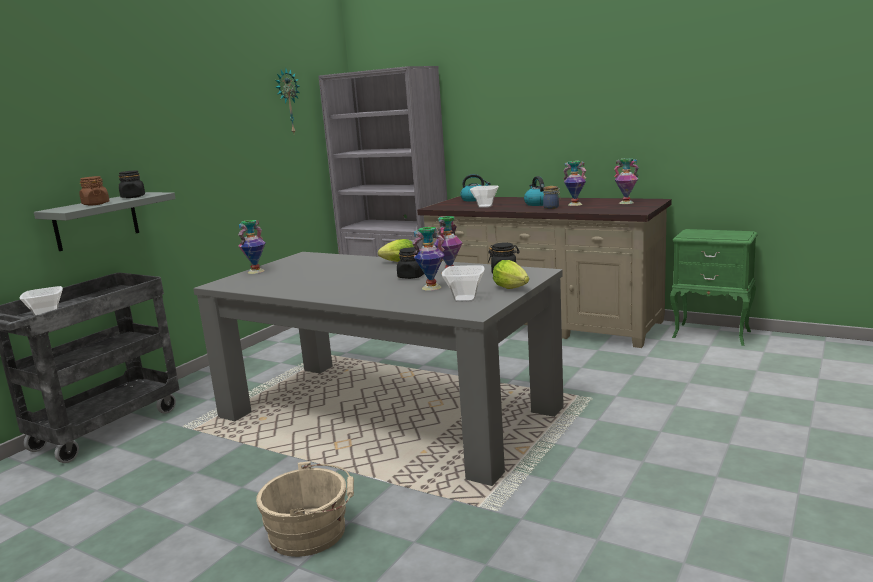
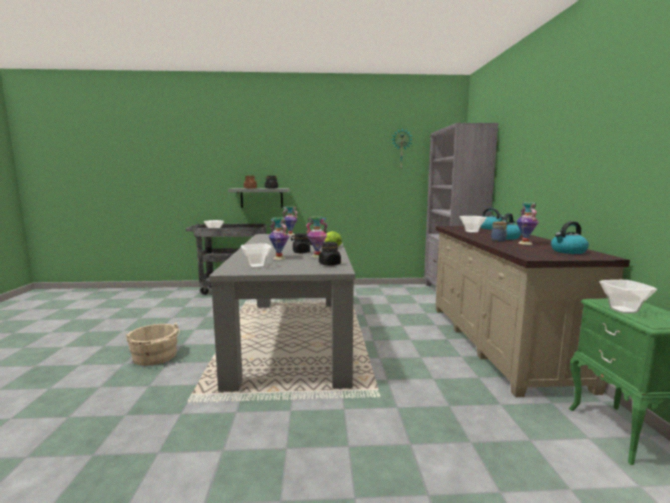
camera: 55 degrees right, 5 degrees down
(513, 289) = (288, 271): lettuce -> none
(626, 203) = (568, 251): vase -> kettle
(709, 236) = (622, 310): none -> bowl

